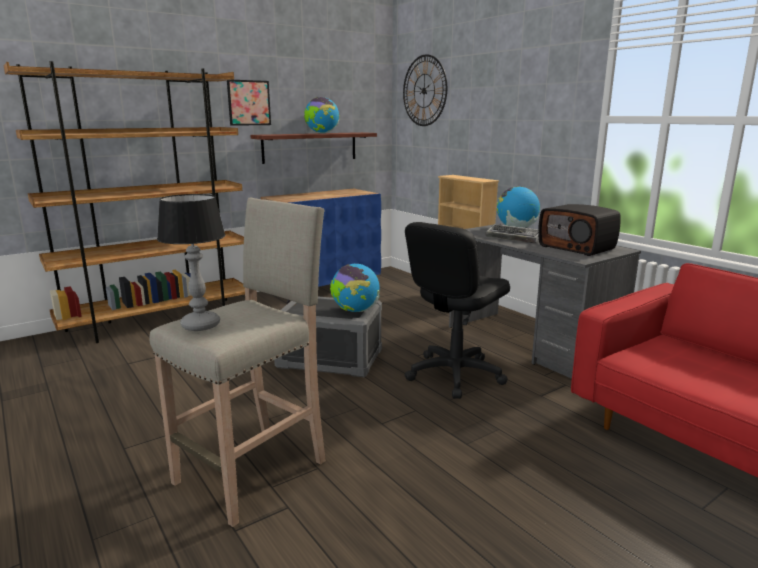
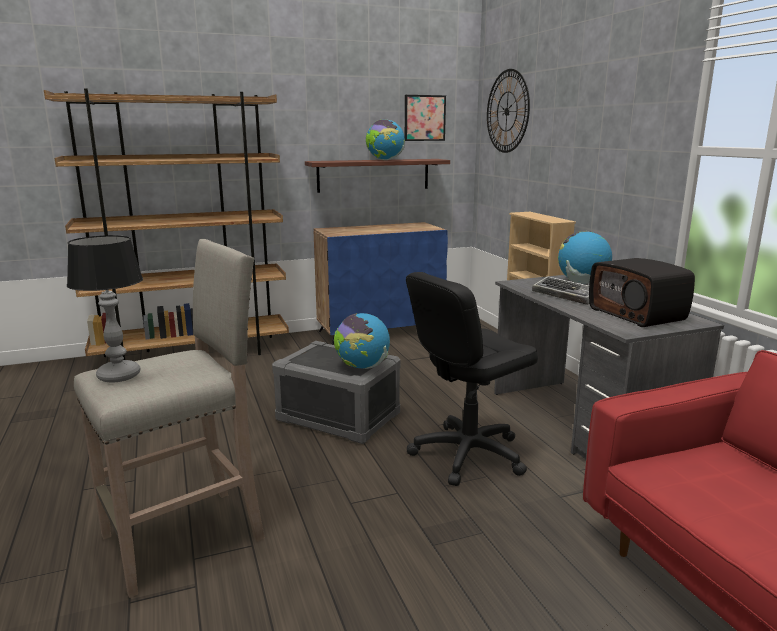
camera: 15 degrees right, 0 degrees up
(249, 103) = (304, 126): picture -> picture (424, 118)

